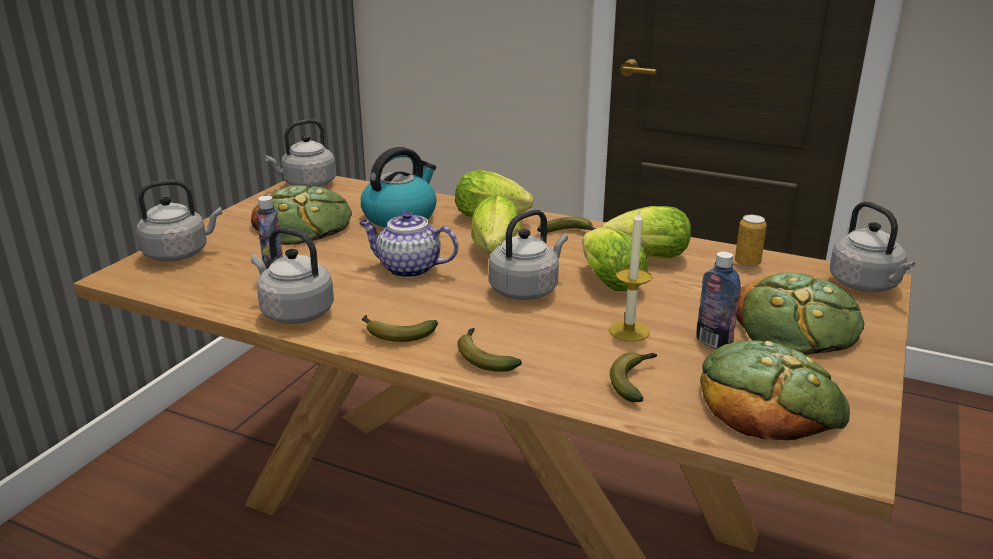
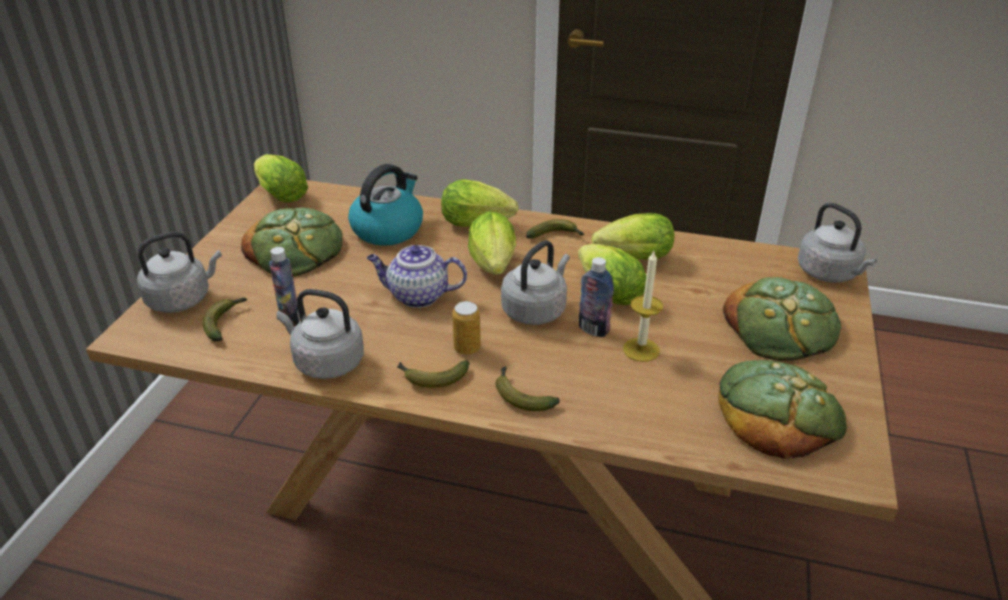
camera: 10 degrees left, 10 degrees up
(307, 184) = (279, 194): grey kettle -> lettuce
(634, 381) = (660, 407): banana -> banana (225, 322)
(713, 342) = (716, 354): bottle -> bottle (593, 329)
(747, 263) = (723, 257): can -> can (467, 348)

